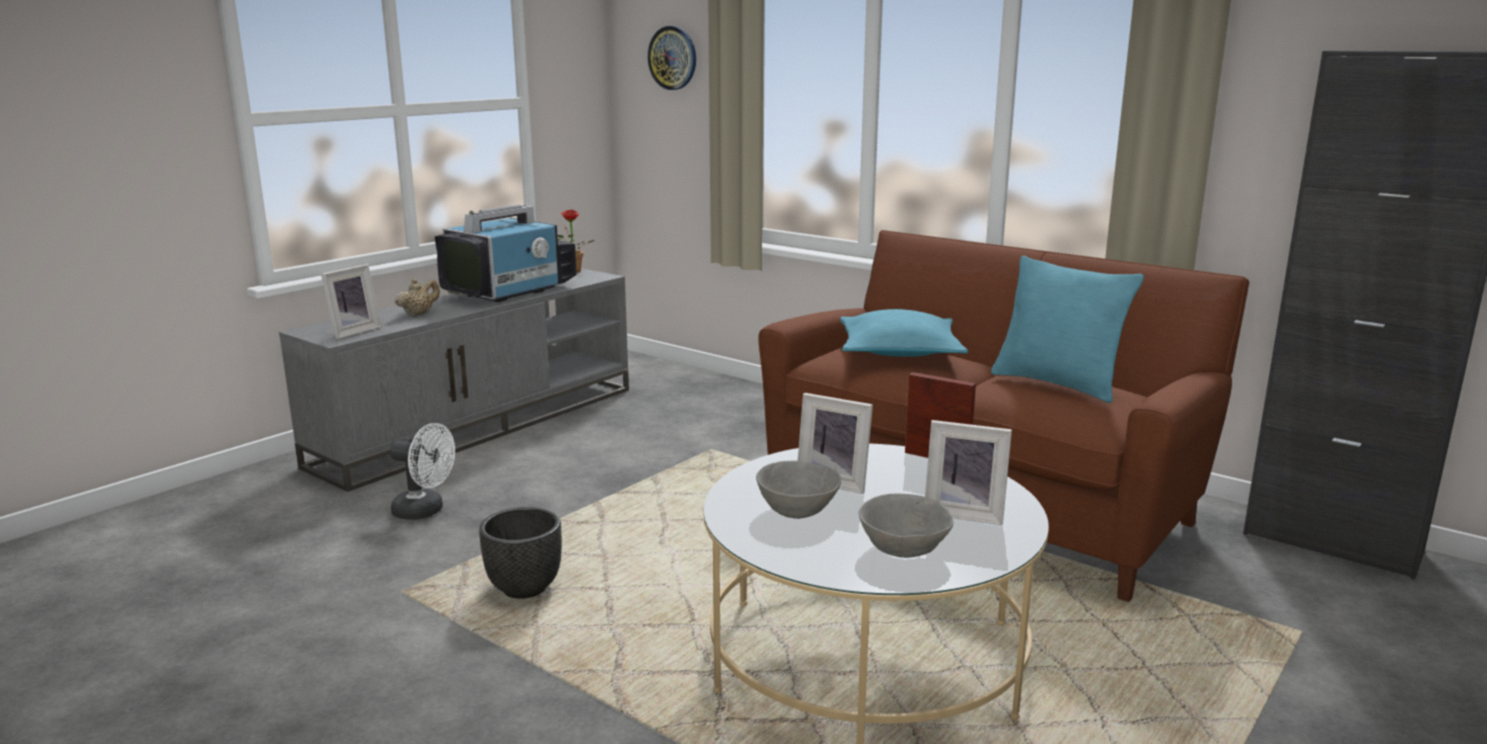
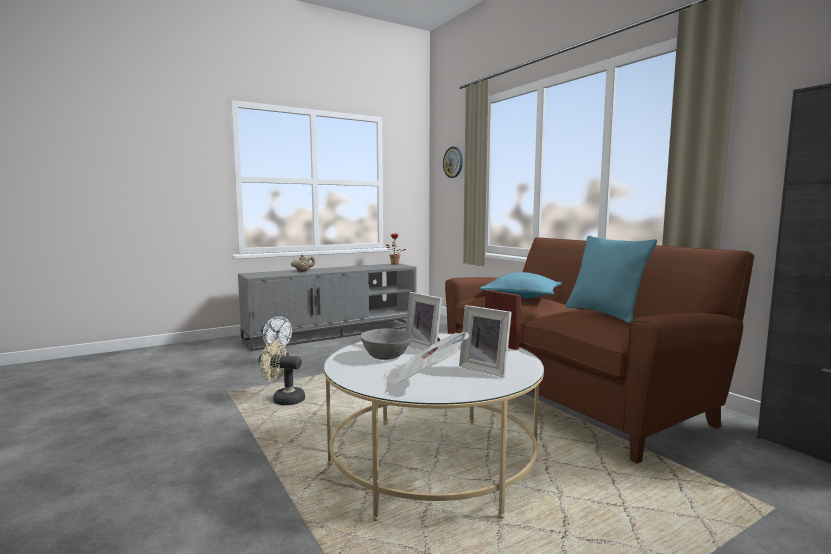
camera: 20 degrees right, 10 degrees down
(352, 331) = (265, 275): picture frame -> none
(511, 291) = (355, 268): television -> none
(525, 590) = (284, 400): black planter -> beige fan
(902, 549) = (423, 380): grey bowl -> newspaper

